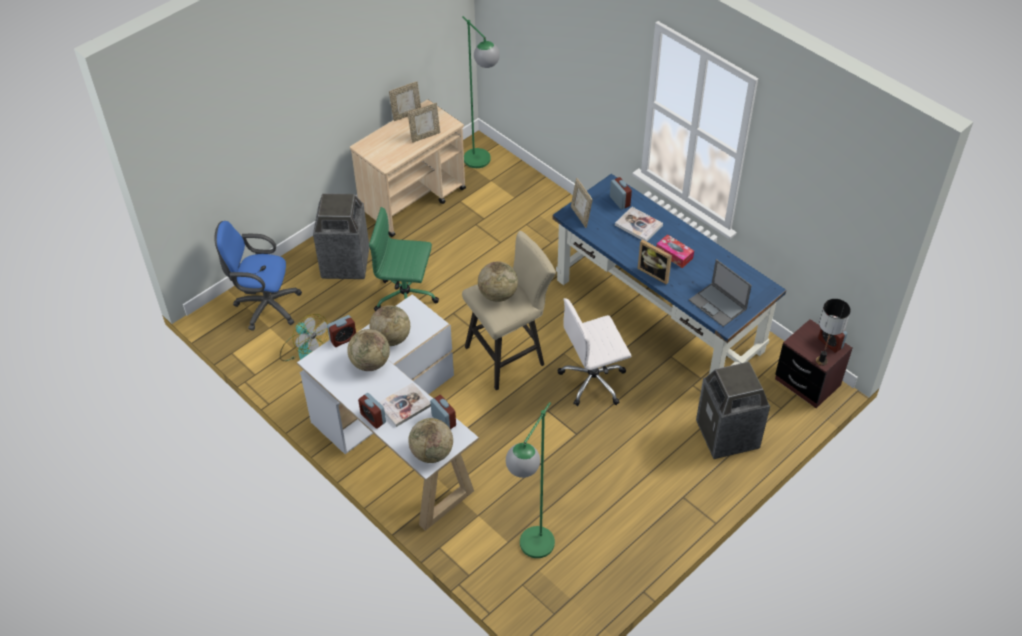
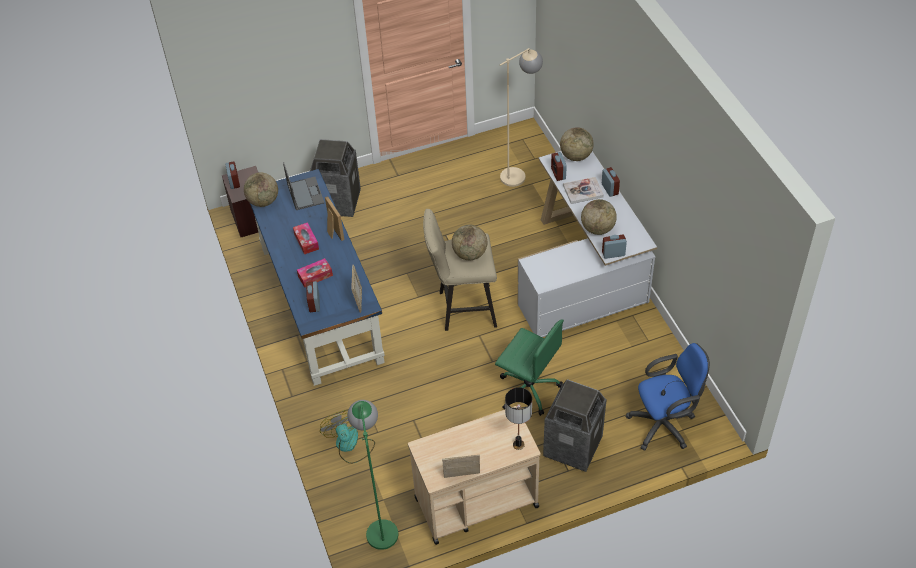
camera: 155 degrees left, 0 degrees up
(264, 306) = (665, 424): blue office chair -> blue office chair turned 45 degrees counterclockwise
(304, 349) = (638, 369): fan -> fan (350, 445)
(391, 338) = (571, 261): globe -> globe (263, 201)
(425, 136) = (455, 440): picture frame -> none
(531, 553) = (519, 173): green floor lamp -> beige floor lamp
(594, 381) = (408, 268): white office chair -> none
(638, 225) = (315, 276): book -> tissue box
(822, 361) = (251, 172): table lamp -> table lamp (518, 444)

